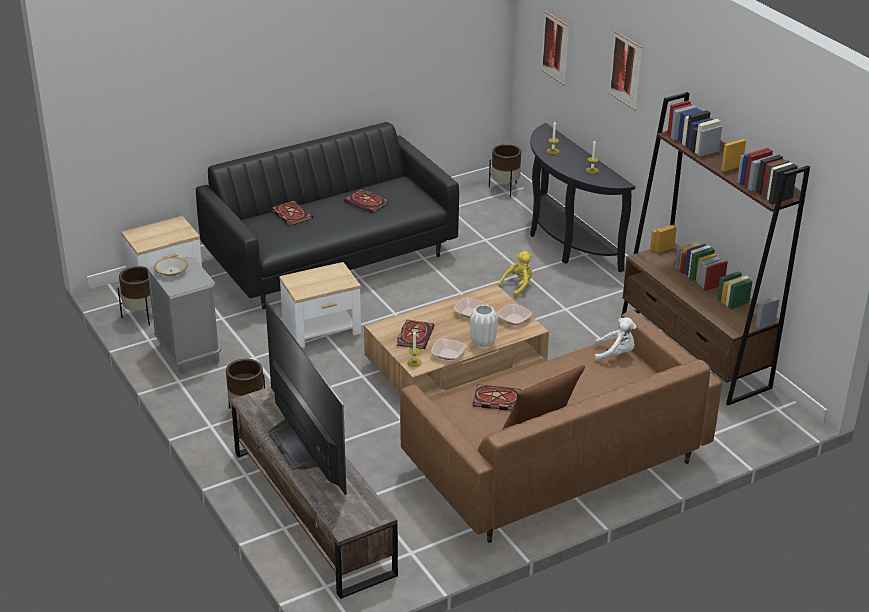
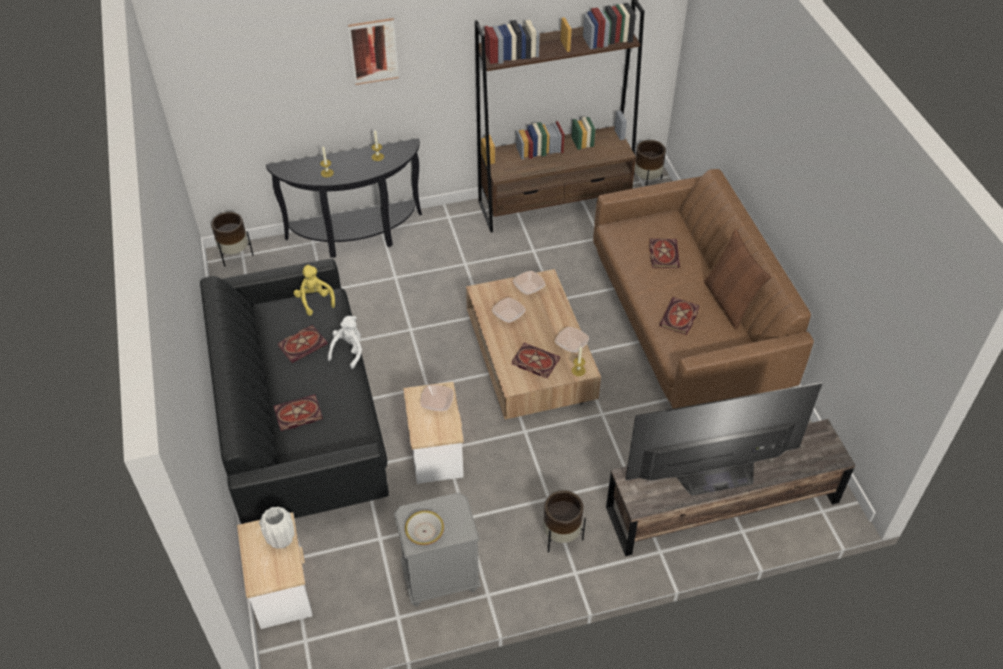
camera: 75 degrees left, 15 degrees up
(140, 316) = (346, 621): brown planter -> brown planter (646, 182)
(332, 280) = (437, 402): none -> bowl
(482, 342) = (559, 316): white vase -> white vase (281, 540)
(518, 286) = (416, 286): yellow plush toy -> yellow plush toy (315, 300)
(555, 48) = (253, 91): picture -> none
(589, 380) = (663, 254): none -> book
(616, 354) = (628, 229): white plush toy -> white plush toy (348, 351)

